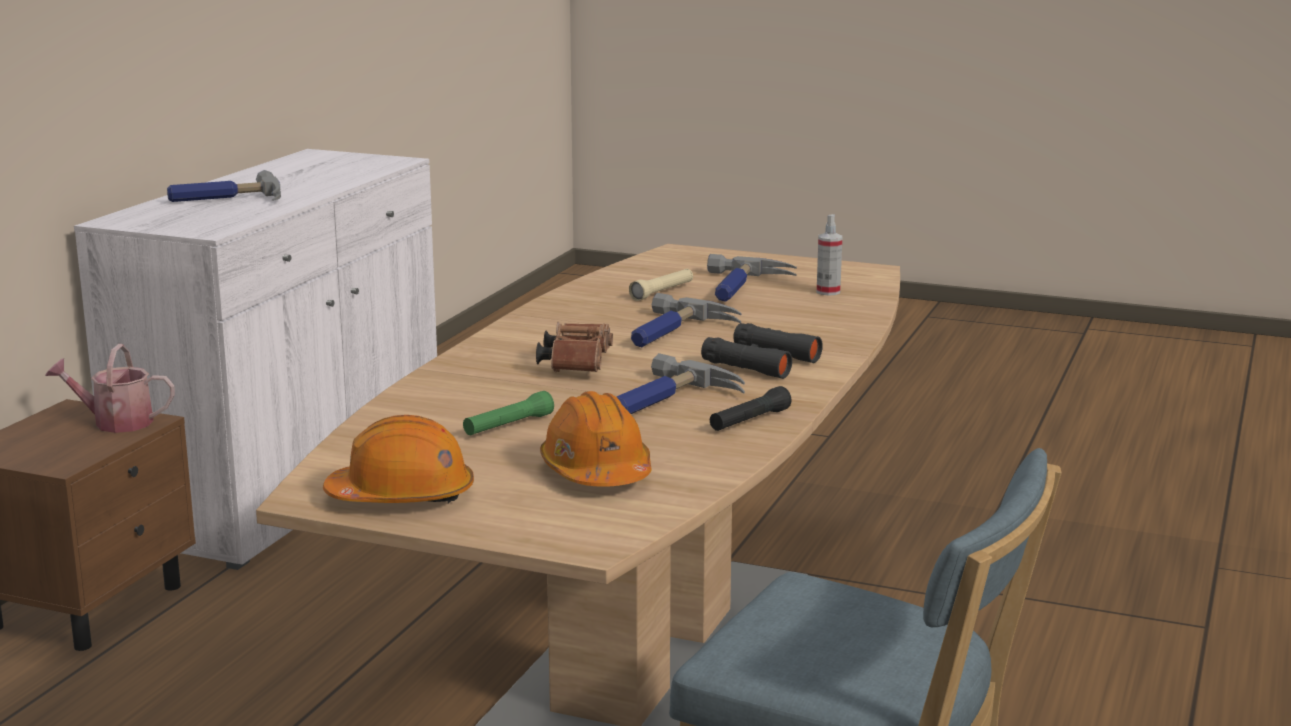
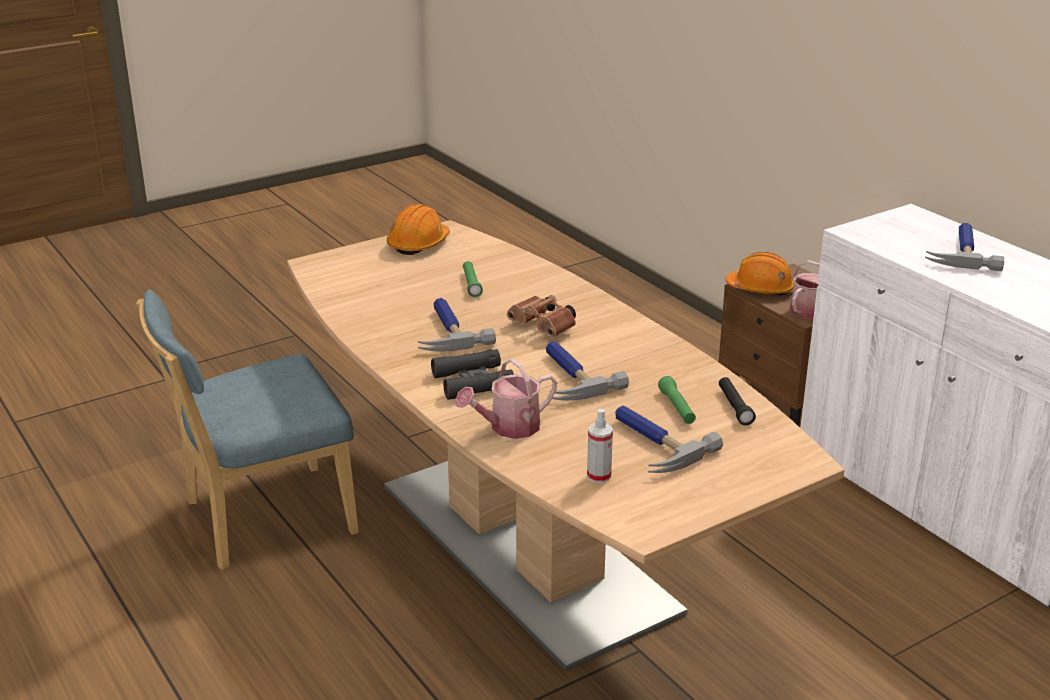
camera: 125 degrees right, 10 degrees up
(596, 472) = (381, 285): orange hard hat -> orange hard hat (760, 288)
(662, 292) = (677, 408): beige flashlight -> green flashlight
(749, 421) = (385, 341): black flashlight -> black flashlight (734, 407)
(817, 330) = (508, 428): none -> watering can

